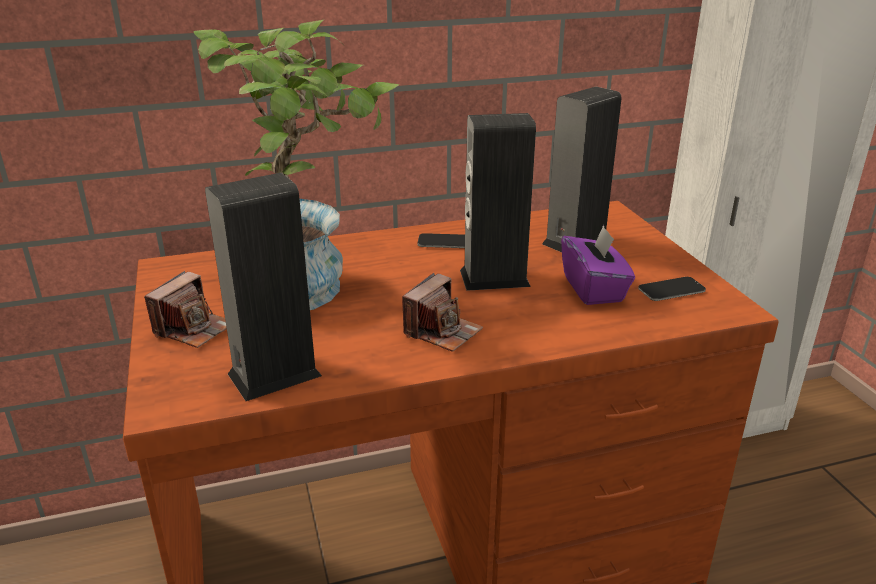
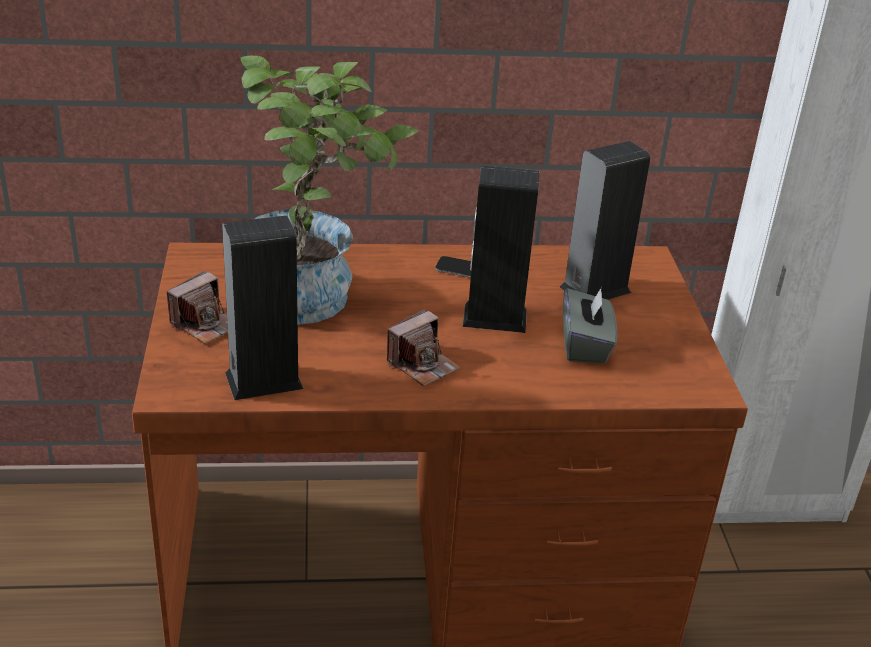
camera: 10 degrees right, 5 degrees up
(594, 289) = (585, 345): purple tissue box -> grey tissue box
(671, 290) = (661, 360): phone -> none

